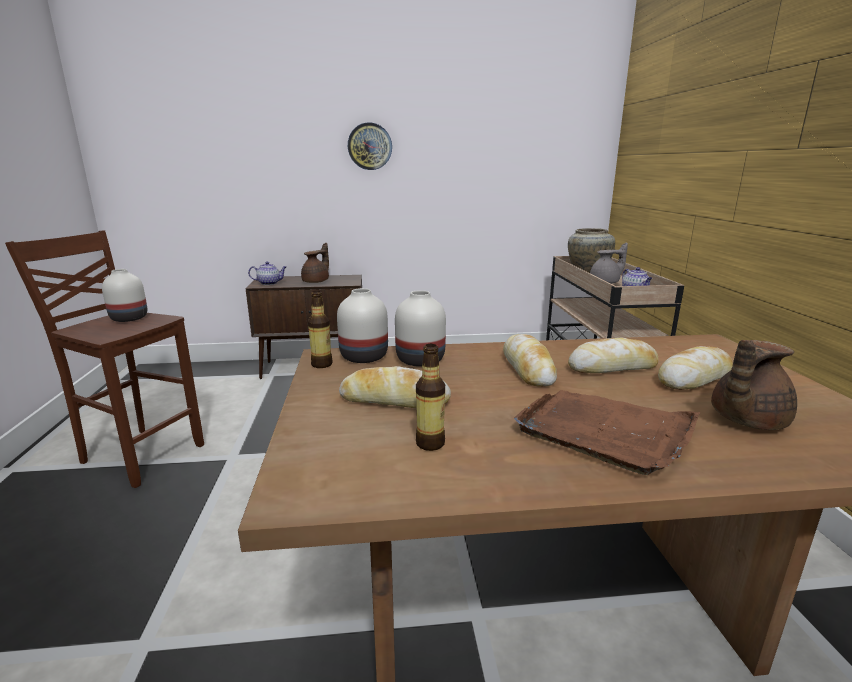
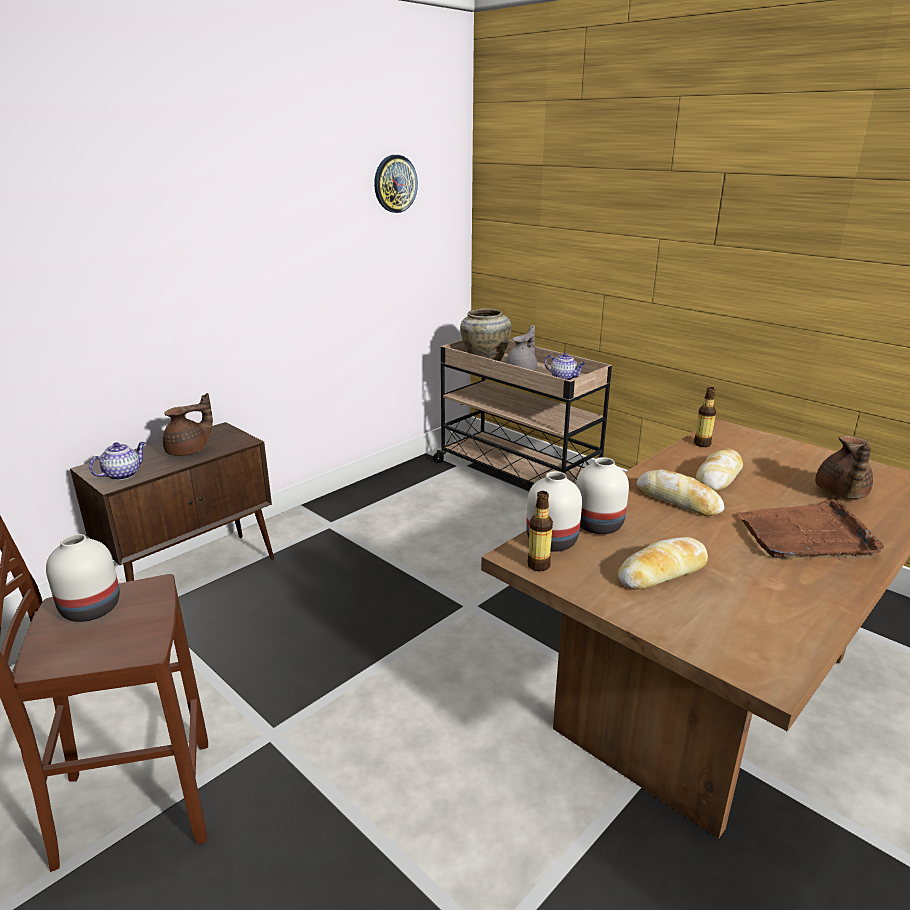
camera: 40 degrees left, 5 degrees up
(317, 281) = (189, 451): brown teapot -> brown teapot turned 60 degrees clockwise
(370, 146) = (213, 238): wall clock -> wall clock (395, 184)
(430, 443) = (752, 594): bottle -> bottle (702, 444)
(695, 378) = (771, 468): bread -> none

